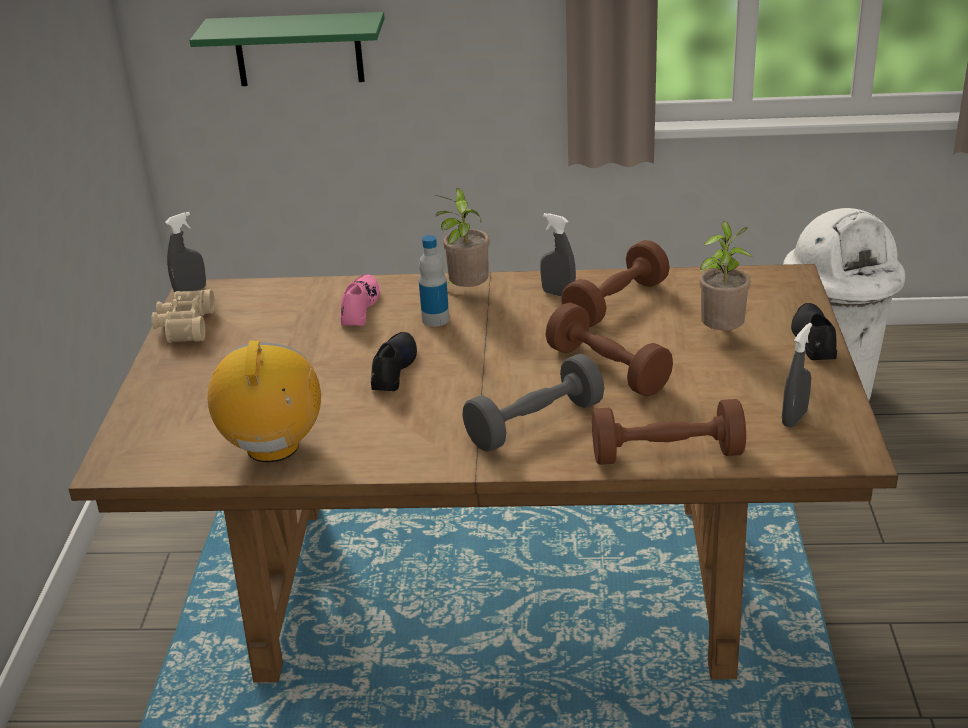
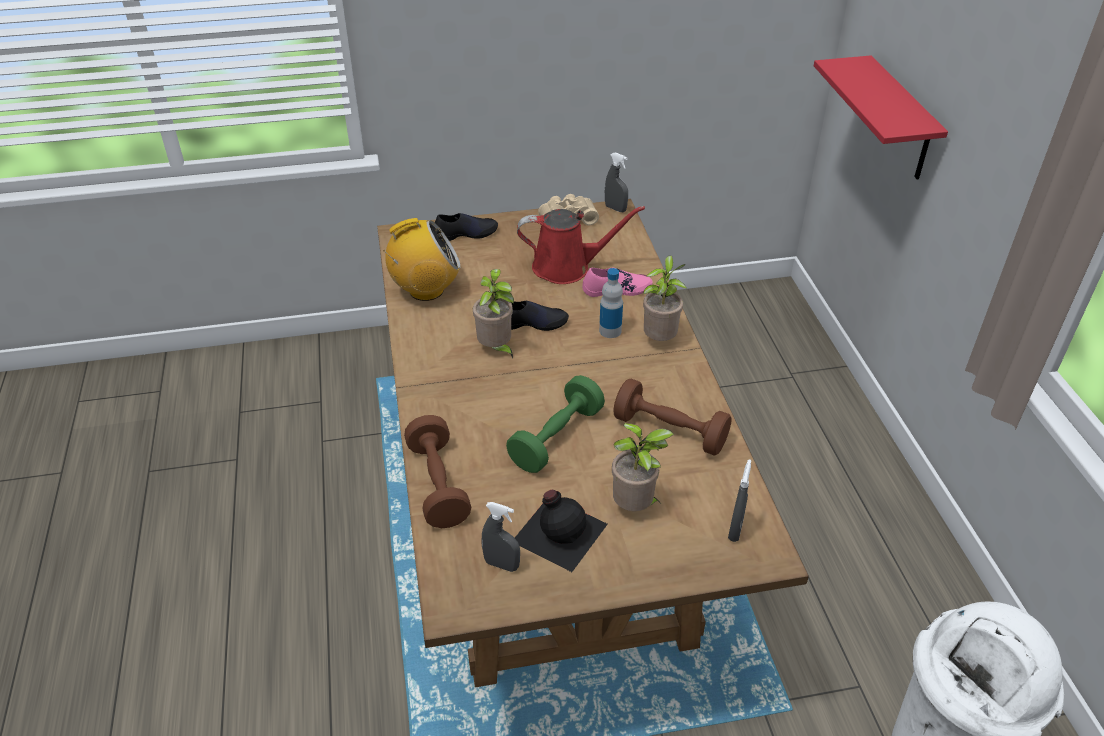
camera: 75 degrees right, 10 degrees up
(293, 335) = (567, 267): none -> red watering can
(298, 49) = (899, 121): green shelf -> red shelf
(432, 398) = (496, 349): none -> potted plant
(535, 424) = (470, 406): grey dumbbell -> none
(558, 294) = (674, 393): grey spray bottle -> grey spray bottle (735, 530)
(607, 369) = (556, 438): brown dumbbell -> green dumbbell
(749, 380) = (559, 531): none -> black bottle
(813, 339) = (643, 576): black shoe -> black shoe (465, 233)

